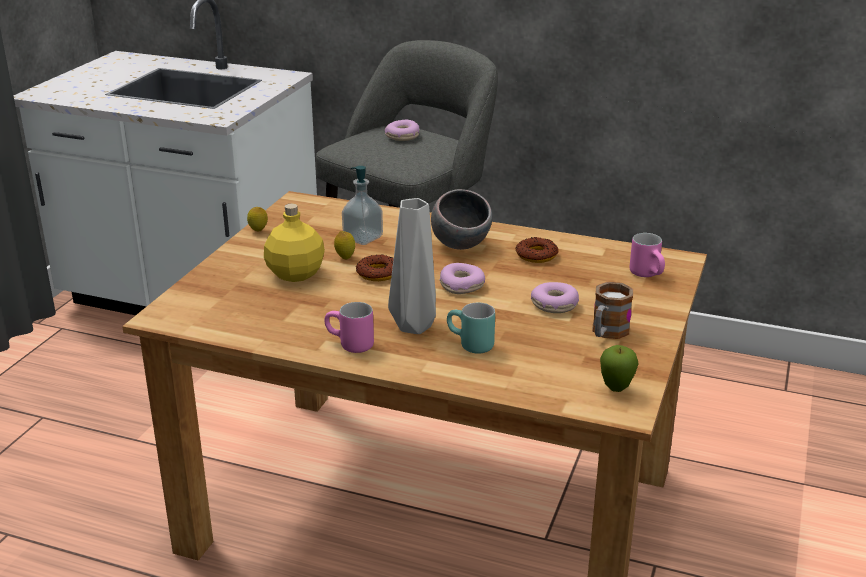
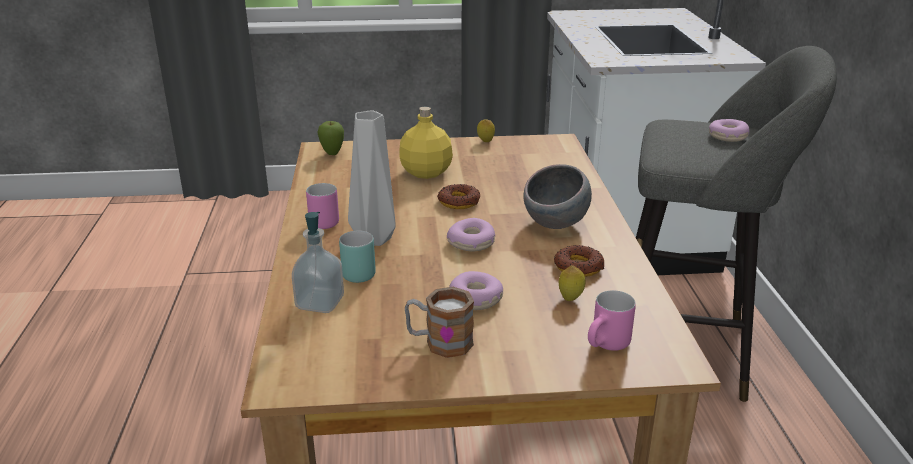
camera: 65 degrees right, 0 degrees up
(345, 257) = (474, 182): lemon -> lemon (570, 298)
(363, 238) = (519, 180): soap dispenser -> soap dispenser (320, 303)
(616, 389) = (320, 370): apple -> apple (332, 154)

